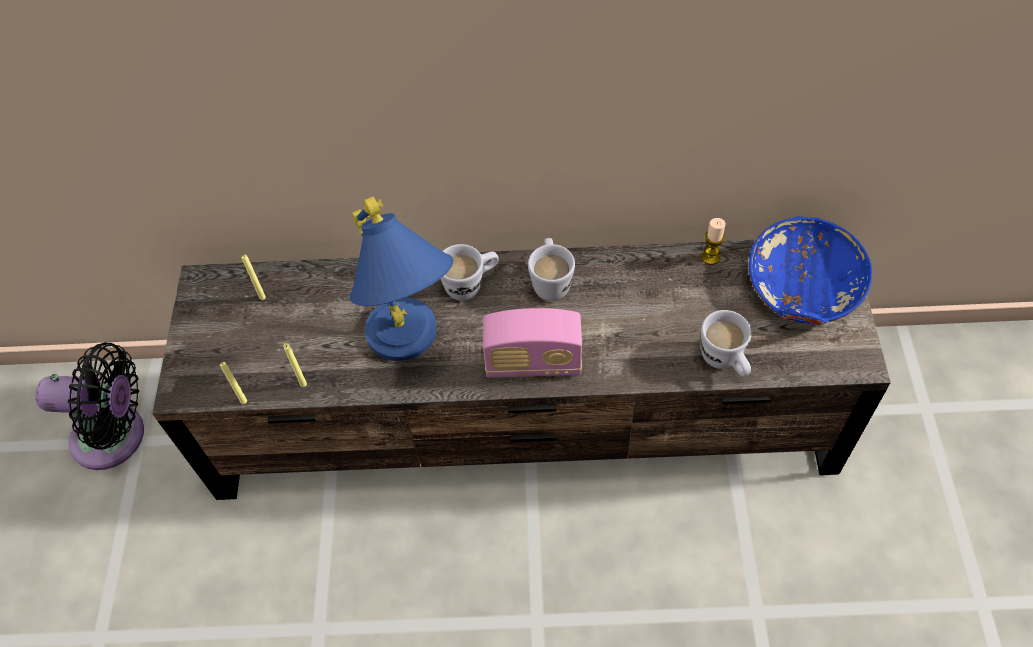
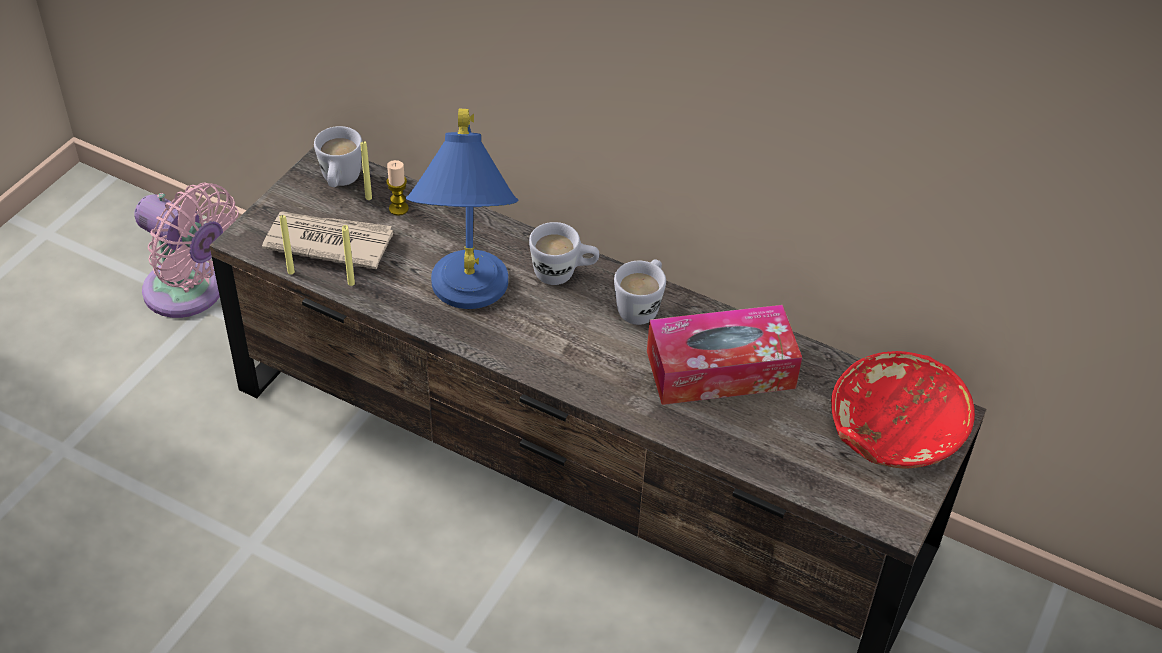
camera: 25 degrees right, 10 degrees down
(116, 437) = (190, 293): black fan -> pink fan
(256, 356) = (328, 242): none -> newspaper
(533, 363) = (570, 366): radio -> none
(647, 304) = (720, 369): none -> tissue box
(710, 257) = (818, 359): candle -> candle (398, 208)
(725, 362) = (757, 454): white mug -> white mug (340, 182)
(803, 286) = (894, 429): blue bowl -> red bowl

